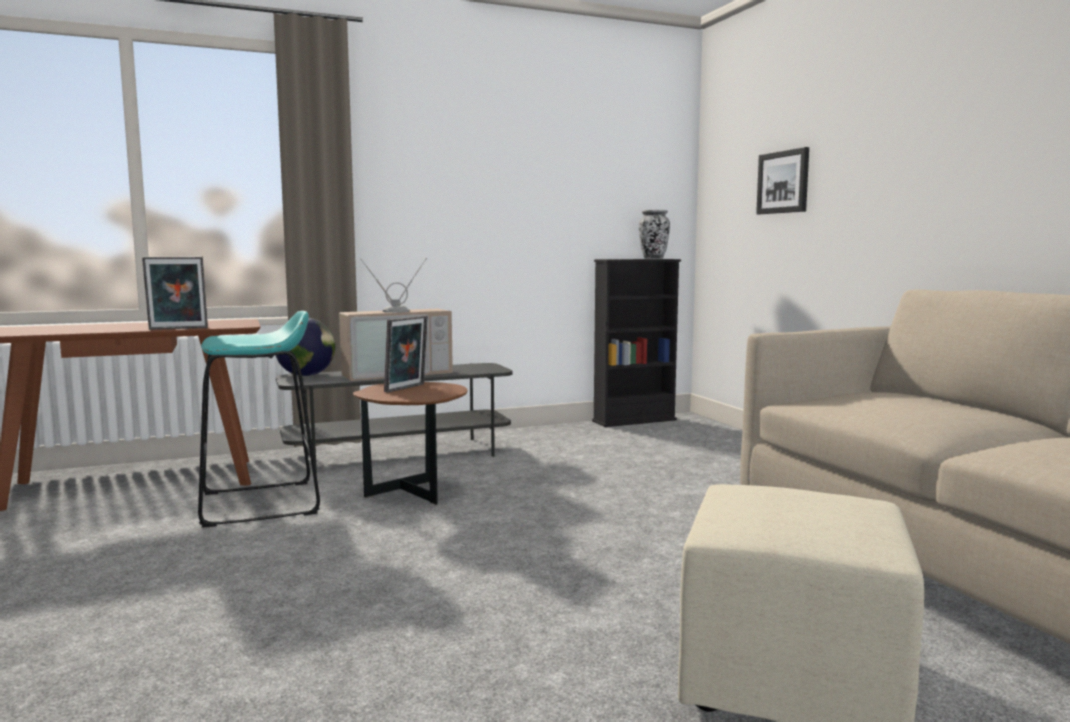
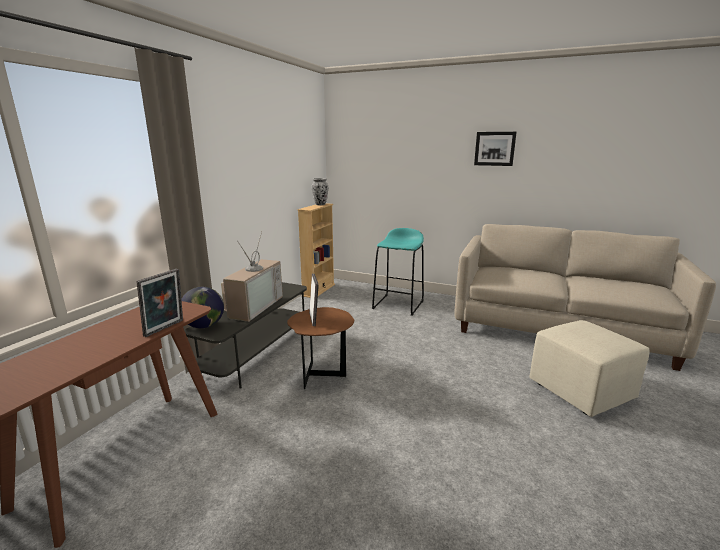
camera: 45 degrees left, 10 degrees up
(260, 503) = (257, 422): turquoise stool -> turquoise stool (398, 304)
(634, 420) = (318, 290): black bookcase -> beige bookcase
(783, 182) = (392, 167): picture -> picture (494, 148)

